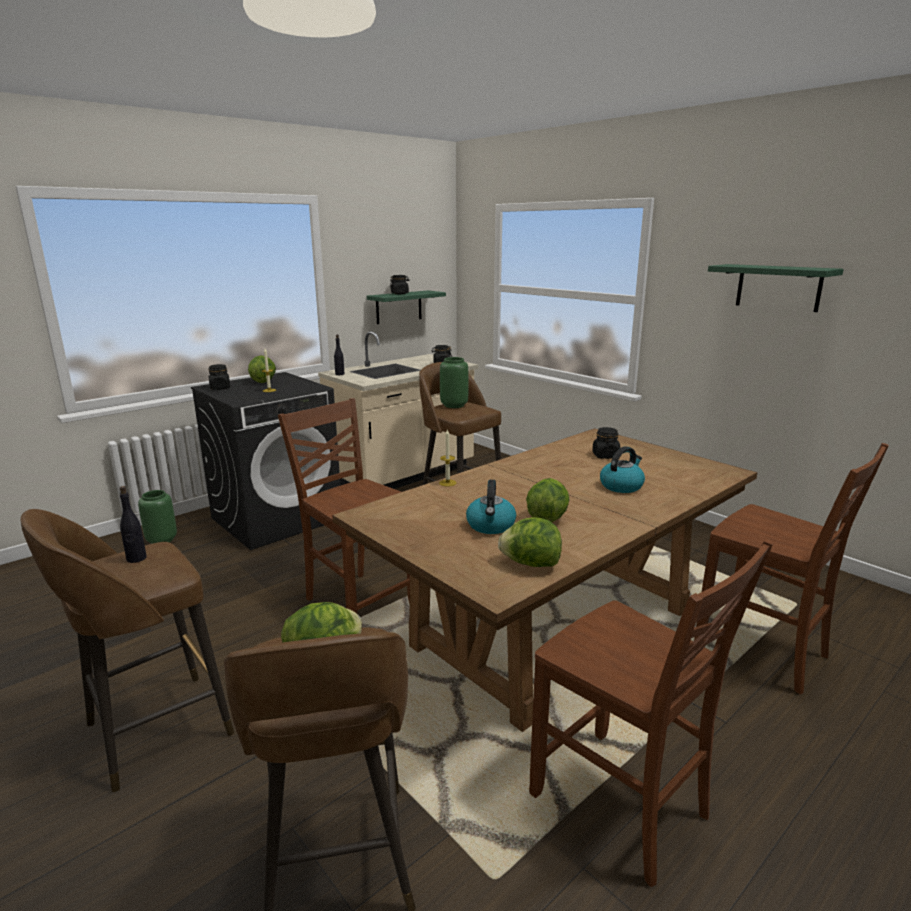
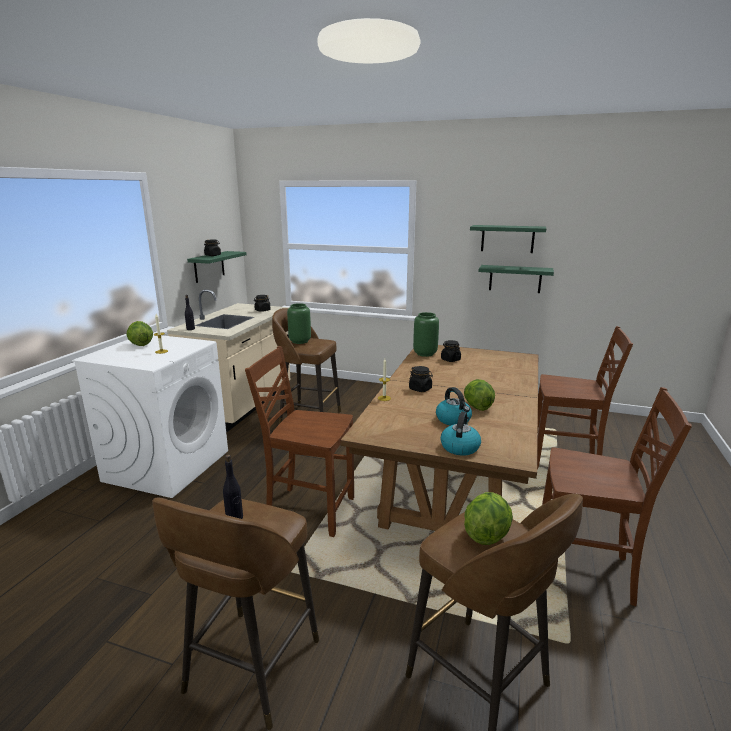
camera: 30 degrees left, 0 degrees up
(161, 540) = (67, 515): green vase -> green vase (424, 353)
(220, 388) = (107, 356): black jar -> black jar (420, 389)
(277, 518) = (167, 465): black washing machine -> white washing machine
(530, 564) = (510, 437): lettuce -> none
(621, 486) = (486, 377): kettle -> kettle (460, 447)
(786, 352) = (515, 279): none -> green shelf

